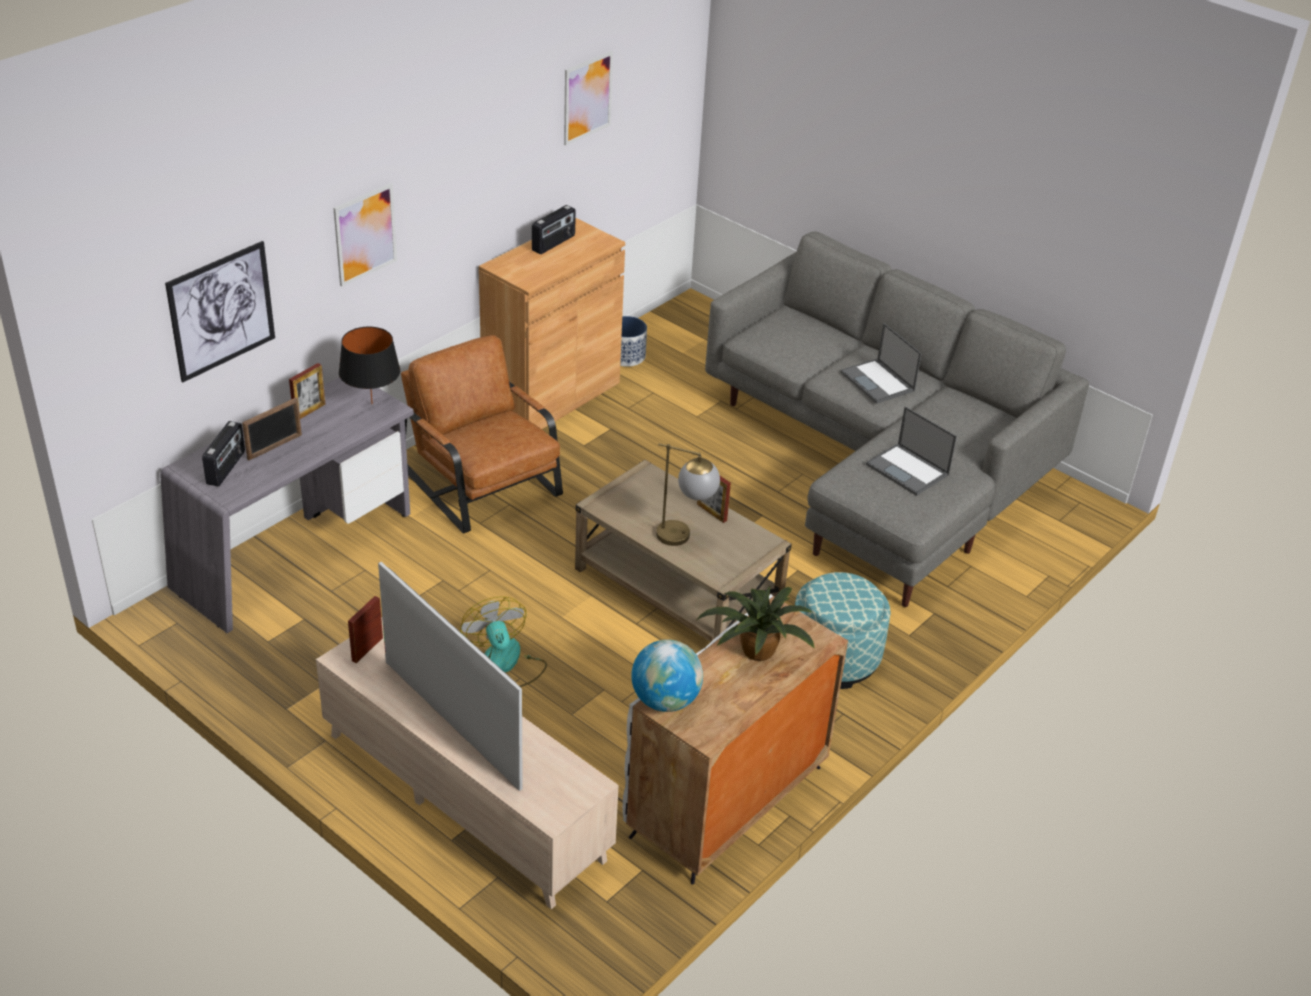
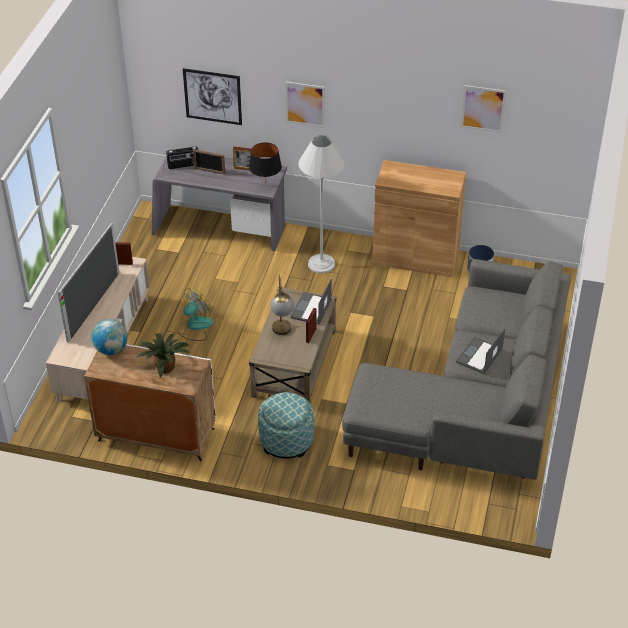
camera: 65 degrees right, 5 degrees up
(482, 481) = (321, 264): brown armchair -> white floor lamp
(554, 243) = (431, 174): radio -> none
(908, 470) = (401, 394): laptop -> laptop (311, 309)

